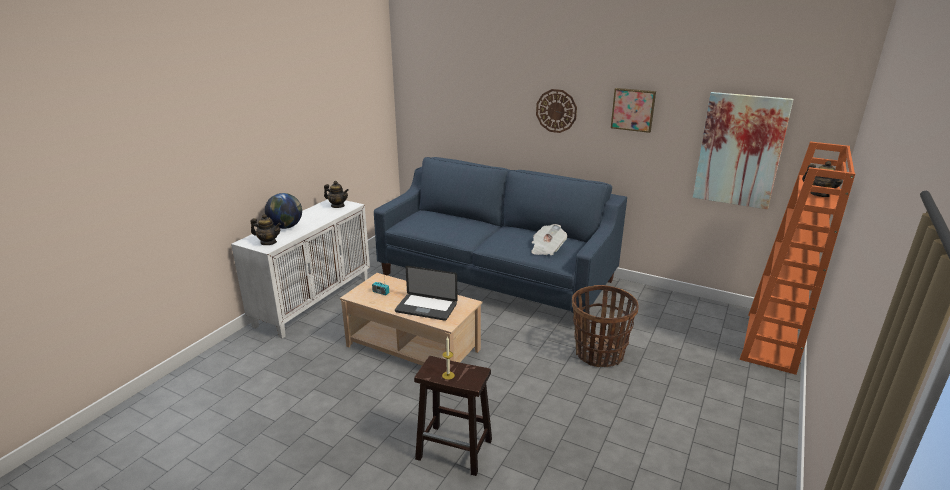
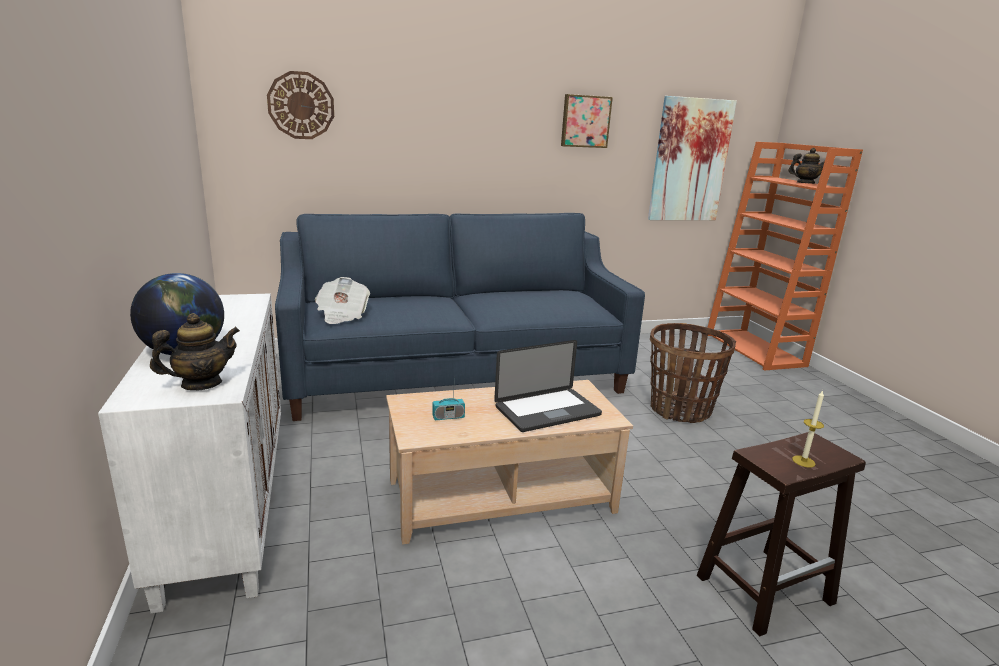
camera: 45 degrees left, 5 degrees down
(337, 206) = (226, 303): teapot -> none
(546, 249) = (561, 303): newspaper -> newspaper (342, 315)
(556, 111) = (489, 129): wall clock -> wall clock (301, 105)

